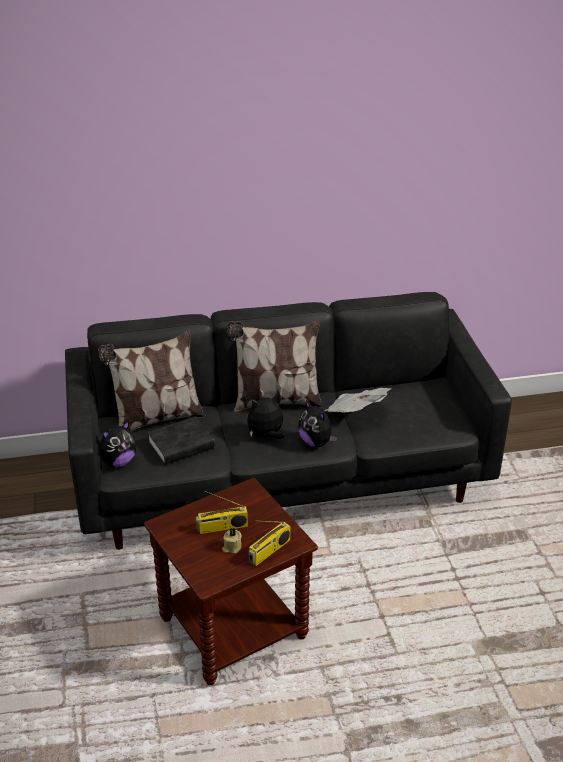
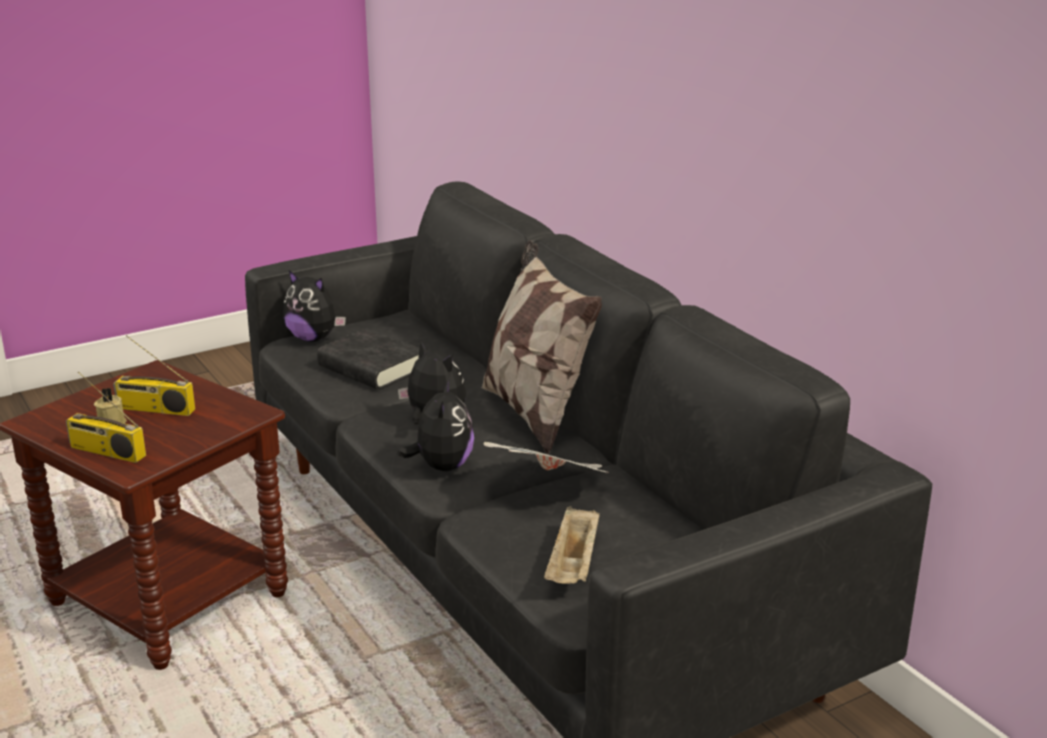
camera: 70 degrees right, 10 degrees down
(156, 419) = (426, 340): pillow -> none
(222, 528) = (154, 409): radio -> radio turned 45 degrees counterclockwise
(316, 442) = (441, 466): plush toy -> plush toy turned 150 degrees clockwise
(426, 423) = (574, 566): none -> beige tray

